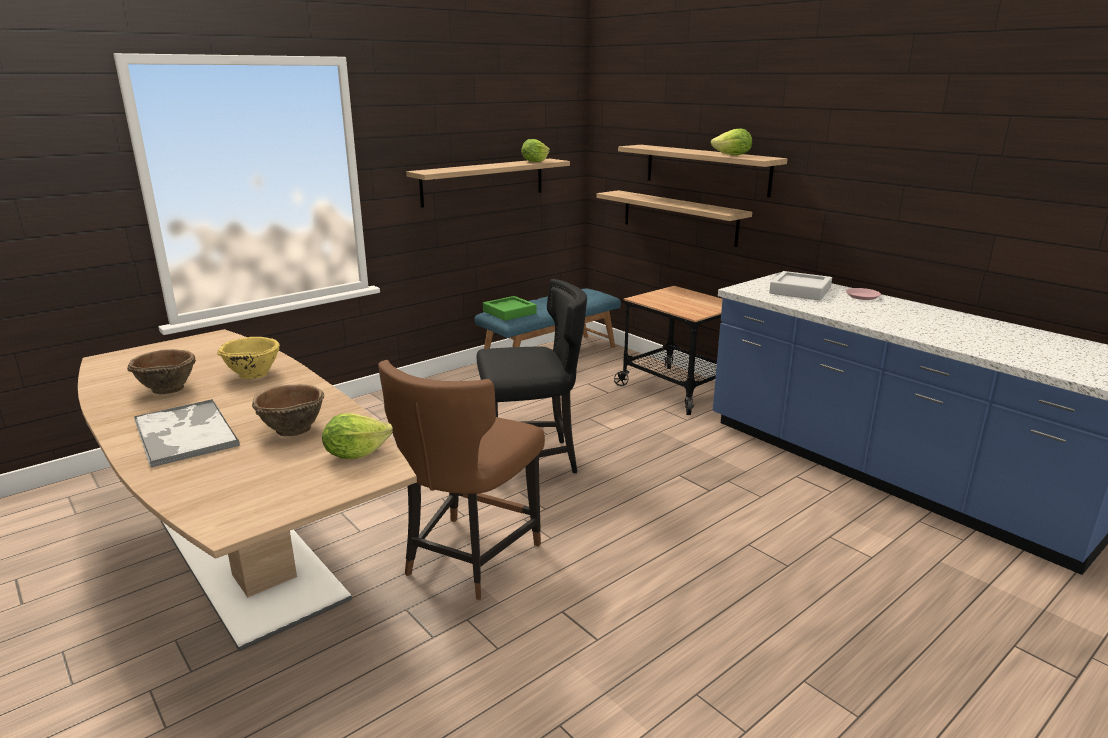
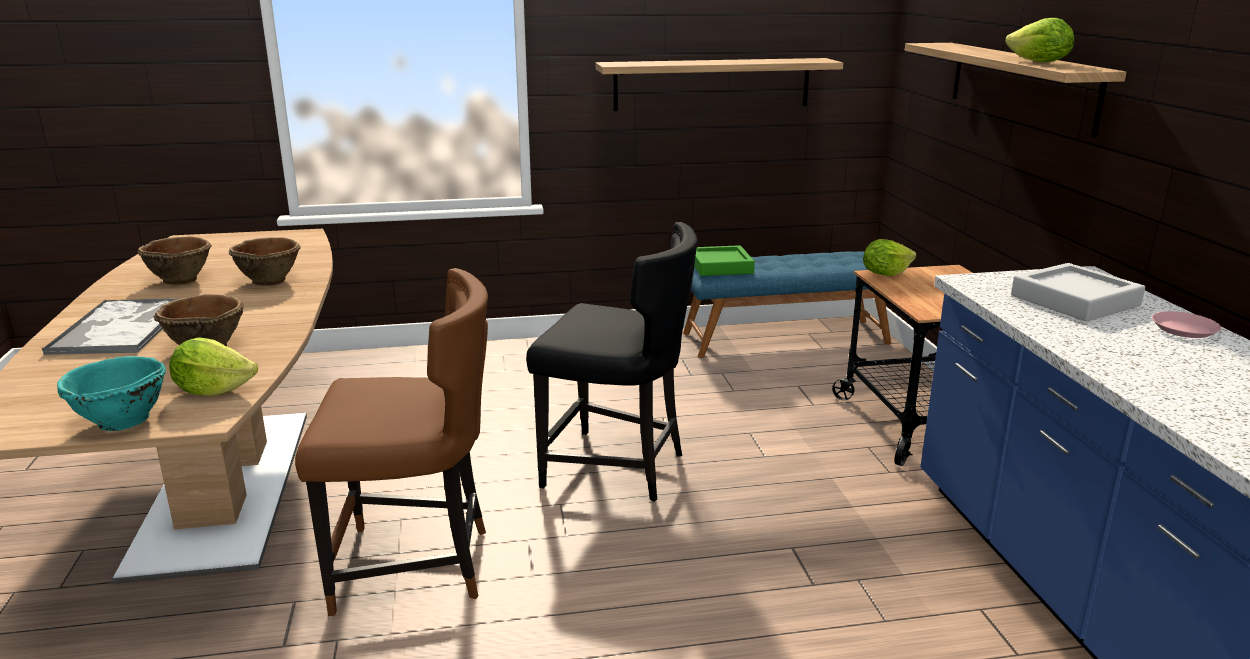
camera: 30 degrees right, 0 degrees up
(253, 374) = (269, 280): yellow bowl -> brown bowl
(320, 491) = (121, 421): none -> turquoise bowl
(468, 558) = (416, 566): brown chair -> brown chair turned 150 degrees counterclockwise
(535, 162) = (789, 61): lettuce -> lettuce (885, 274)
(678, 217) = (981, 159): shelf -> none

